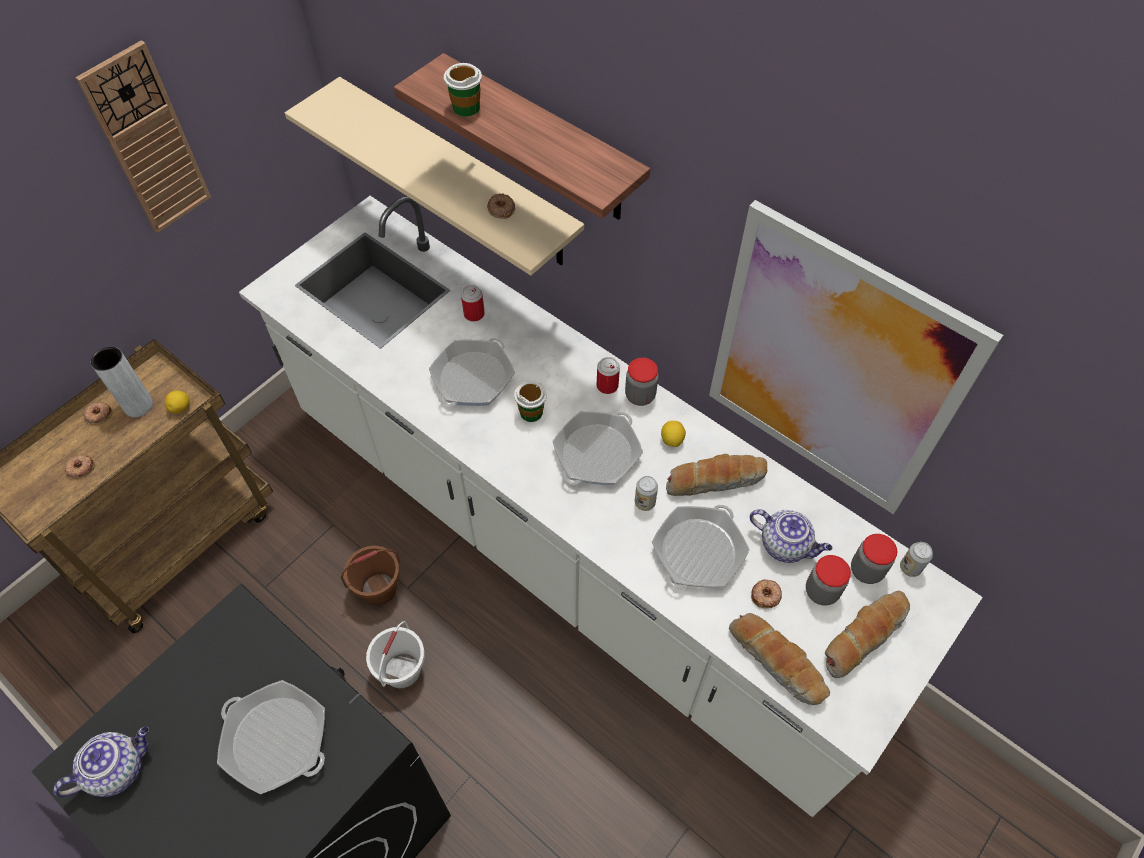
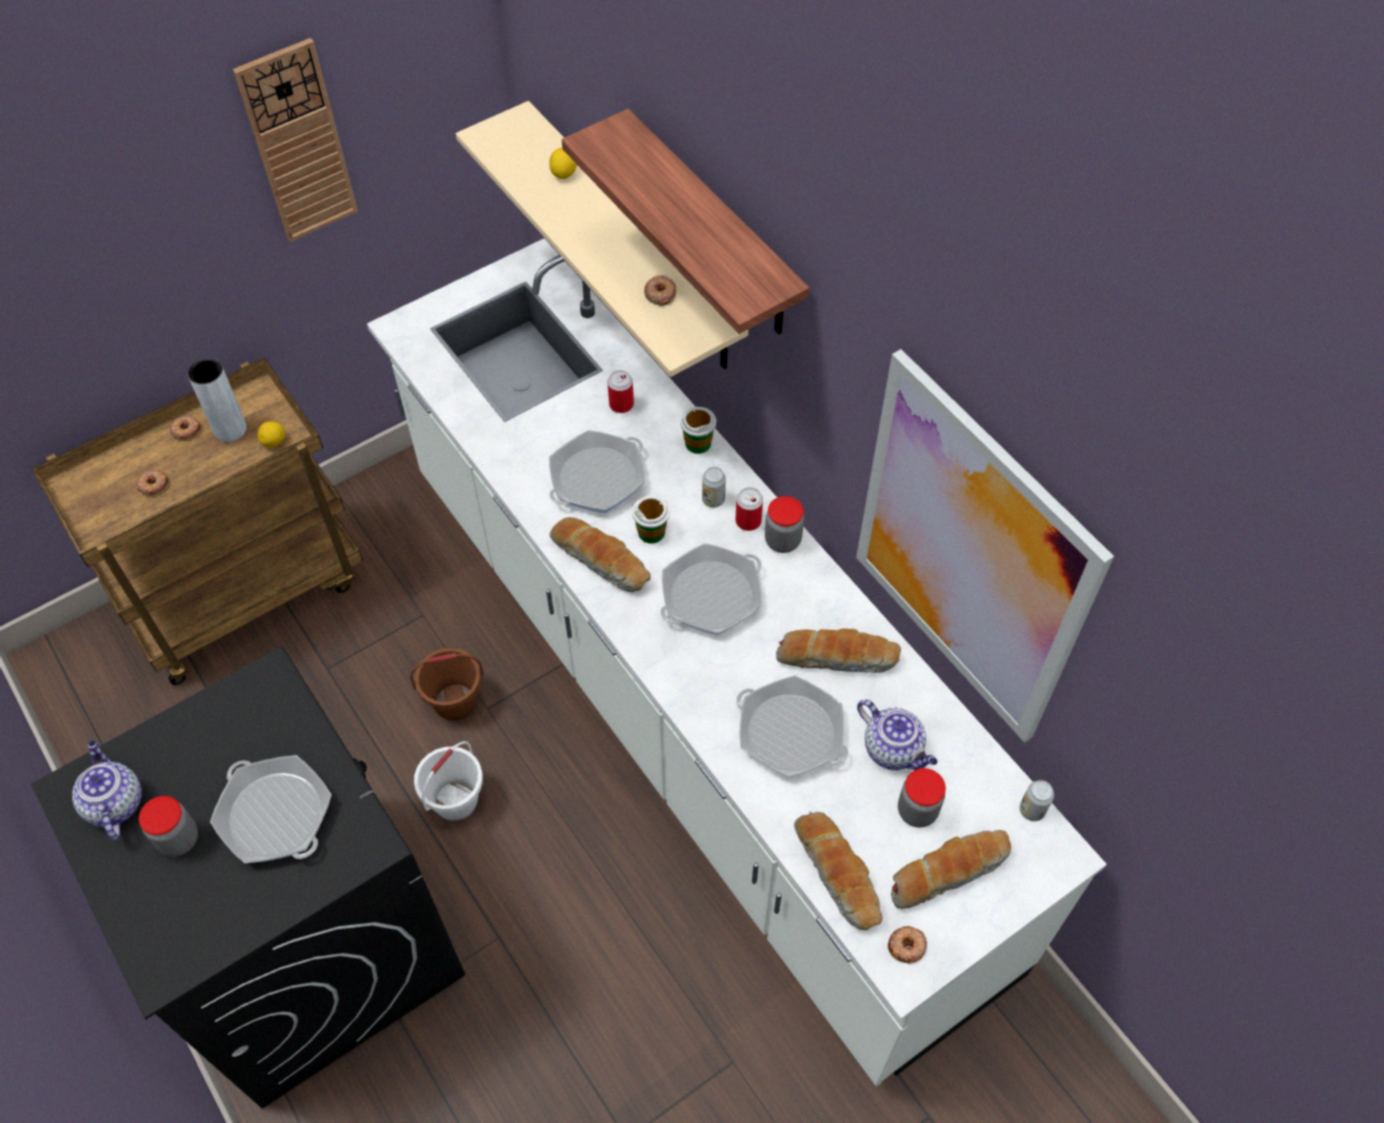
camera: 15 degrees right, 0 degrees up
(118, 768) = (114, 803): teapot -> teapot turned 90 degrees counterclockwise
(466, 107) = (631, 178): cup -> cup (698, 443)
(497, 445) = (602, 560): none -> bread
(644, 502) = (747, 663): can -> can (713, 499)
(672, 440) = (802, 600): lemon -> lemon (564, 174)
(698, 552) = (790, 733): frying pan -> frying pan turned 105 degrees counterclockwise
(766, 595) = (851, 799): donut -> donut (907, 946)
(866, 570) = (978, 800): jar -> jar (179, 839)

